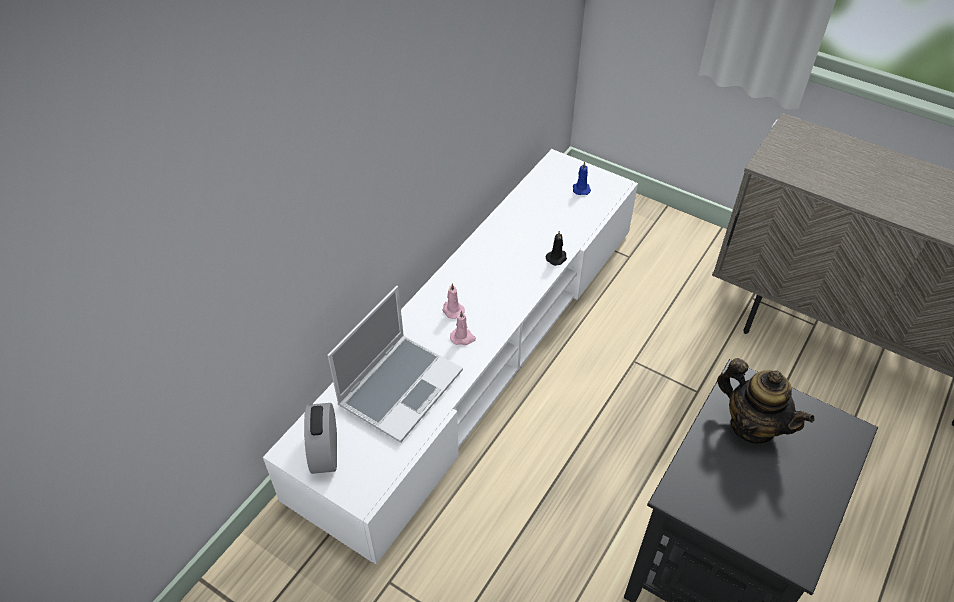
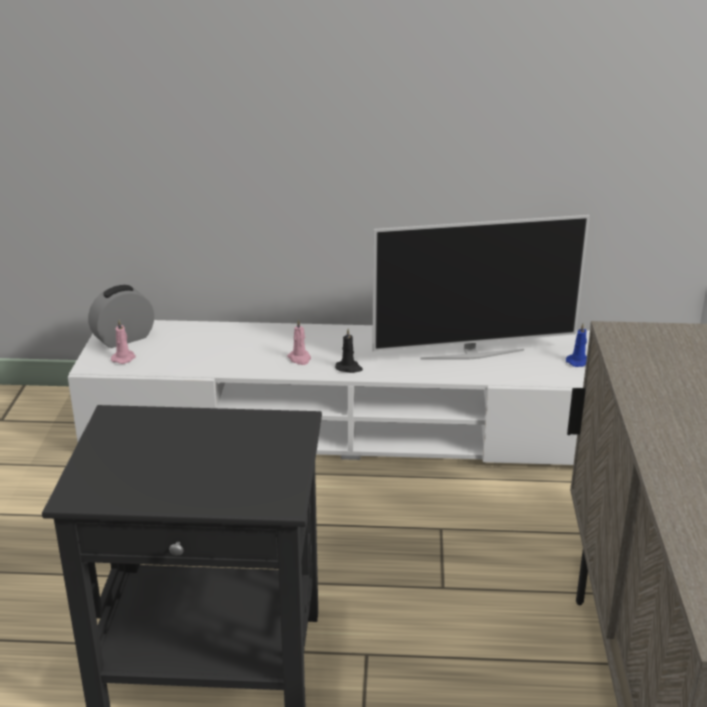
camera: 60 degrees right, 20 degrees down
(400, 387) = (216, 348): laptop -> none
(452, 310) = (328, 345): pink candle -> pink candle (124, 358)
(530, 235) = (472, 354): none -> television
(557, 258) = (458, 375): black candle -> black candle (349, 368)
(752, 425) = (236, 439): teapot -> none

